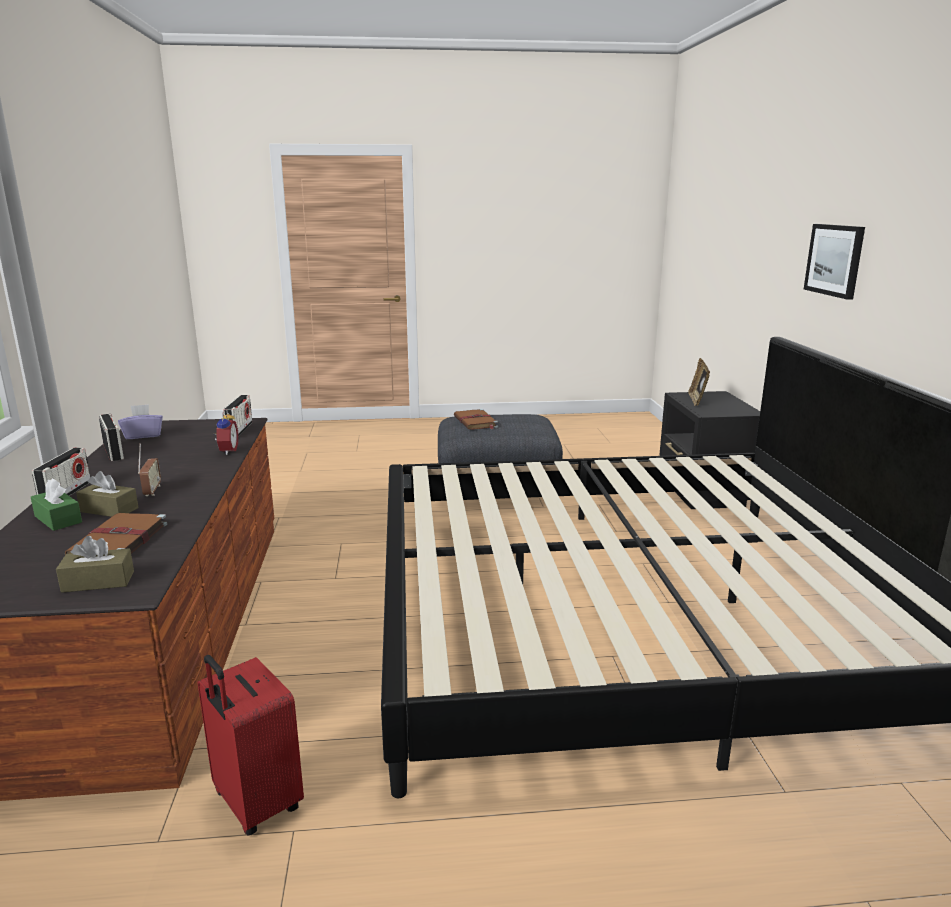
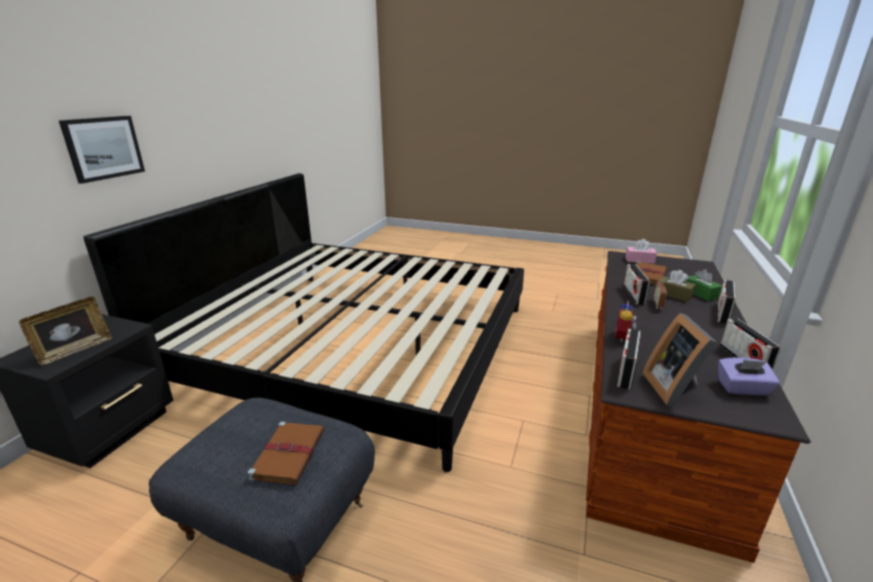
camera: 155 degrees left, 5 degrees up
(98, 581) = (639, 260): brown tissue box -> pink tissue box
(178, 499) = (633, 295): none -> radio
(204, 428) = (674, 388): none -> picture frame
(255, 803) = (567, 318): red suitcase -> none

